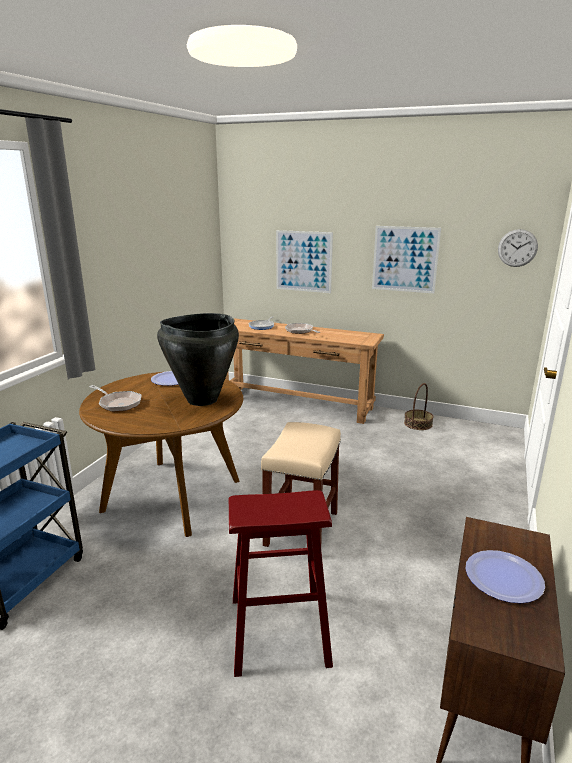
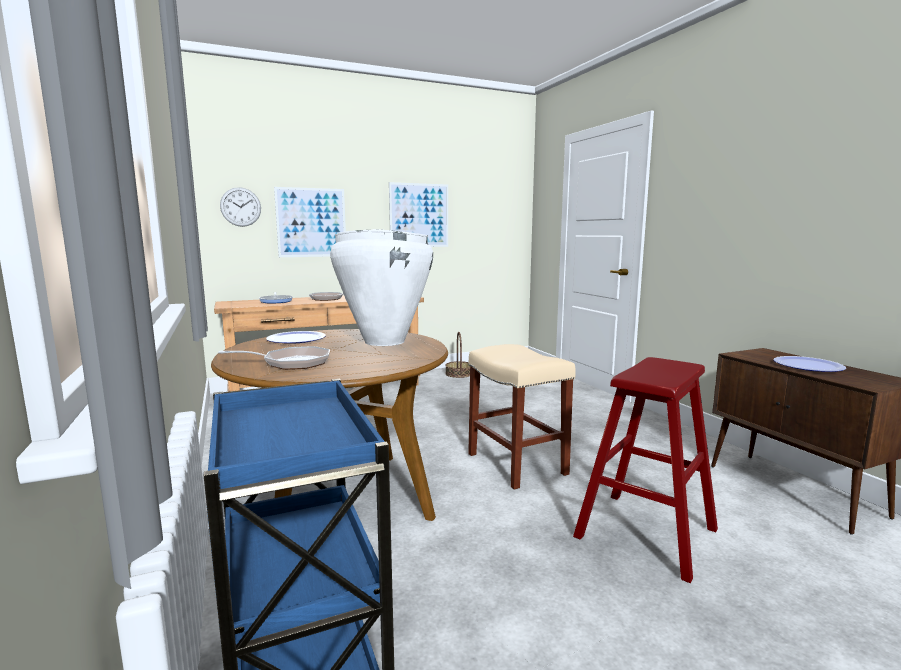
camera: 45 degrees left, 10 degrees down
(202, 399) = (384, 341): black vase -> white vase
(517, 248) = (506, 202): wall clock -> wall clock (240, 207)

